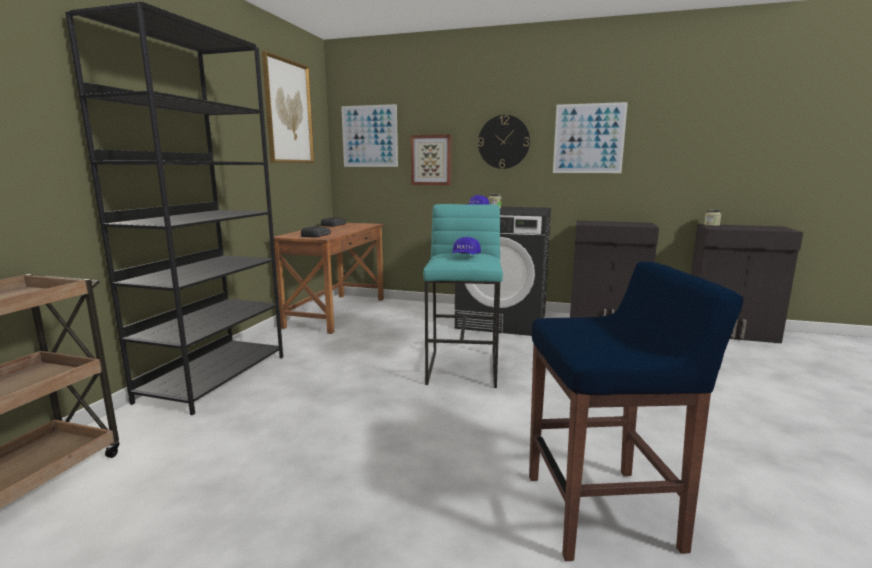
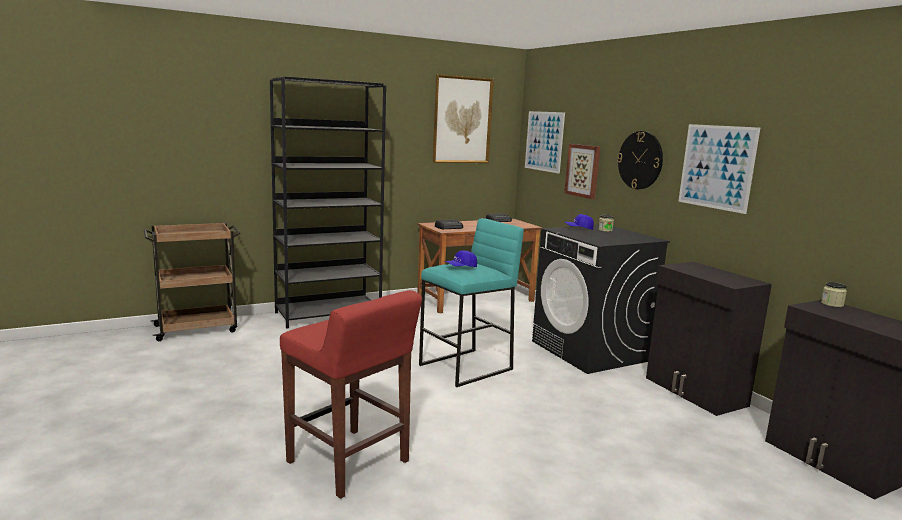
camera: 45 degrees right, 0 degrees up
(604, 512) = (349, 463): blue stool -> red stool

